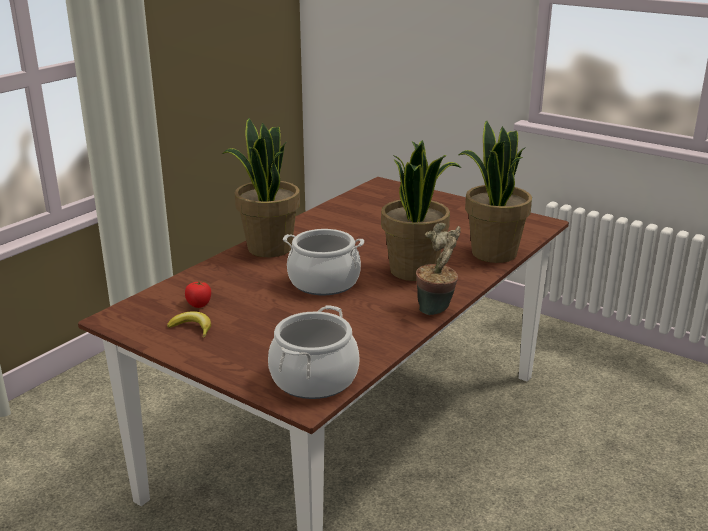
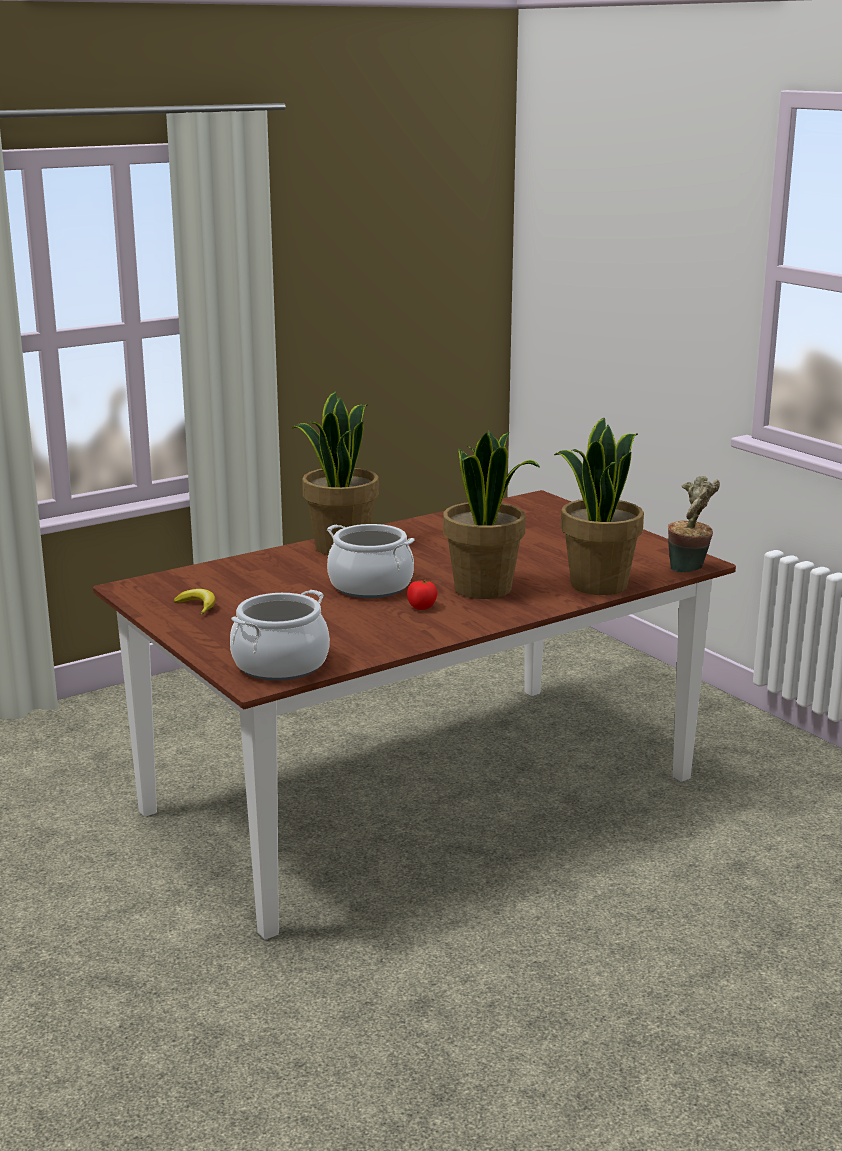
camera: 20 degrees right, 5 degrees down
(199, 304) = (221, 587): tomato -> tomato (421, 607)
(437, 309) = (471, 627): potted plant -> potted plant (689, 569)

